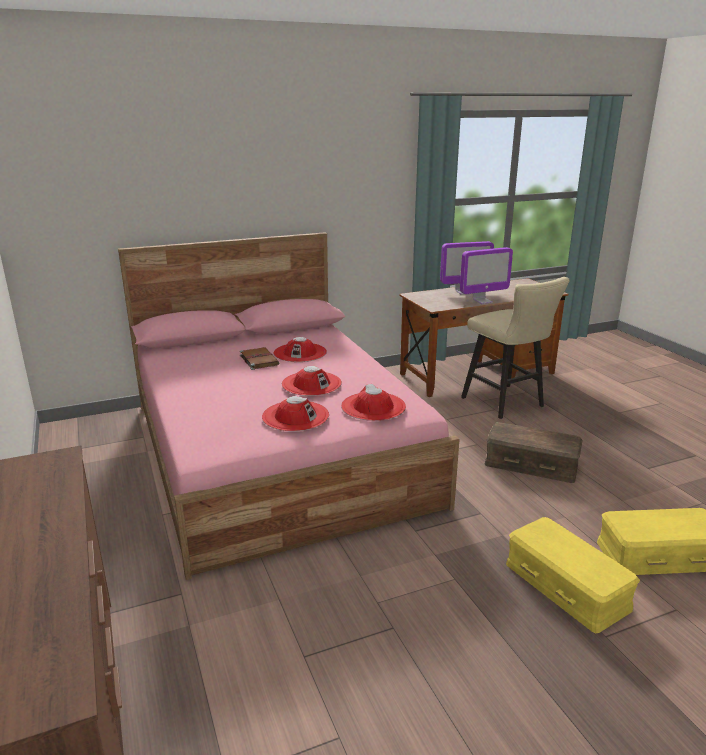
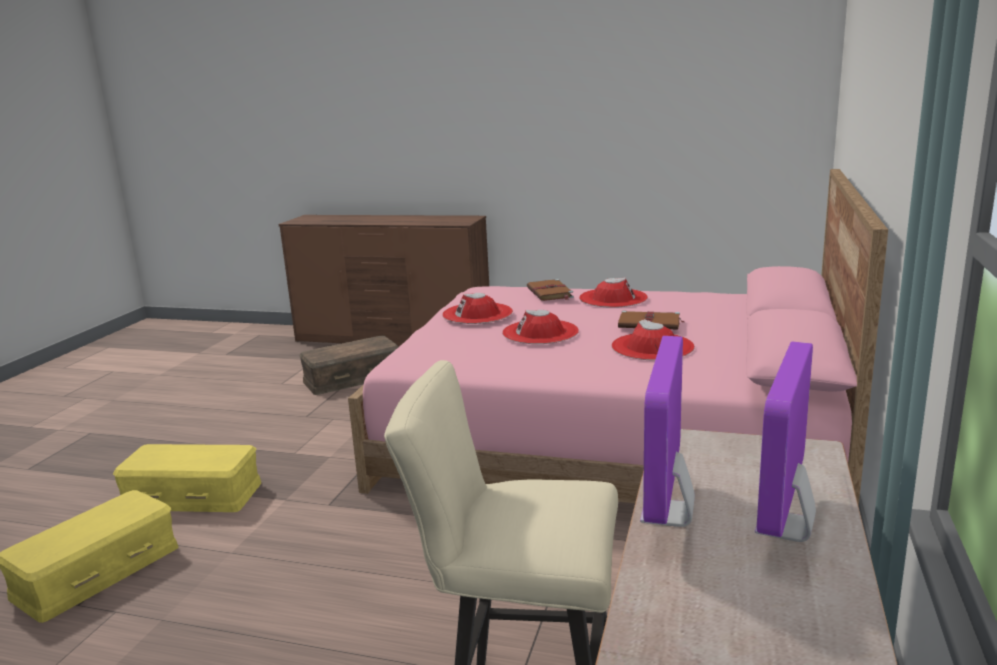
camera: 130 degrees right, 5 degrees down
(216, 402) = (550, 293): none -> brown book
(373, 406) = (440, 343): red hat -> red hat (613, 298)
(531, 464) = (332, 599): brown storage box -> brown storage box (352, 377)

